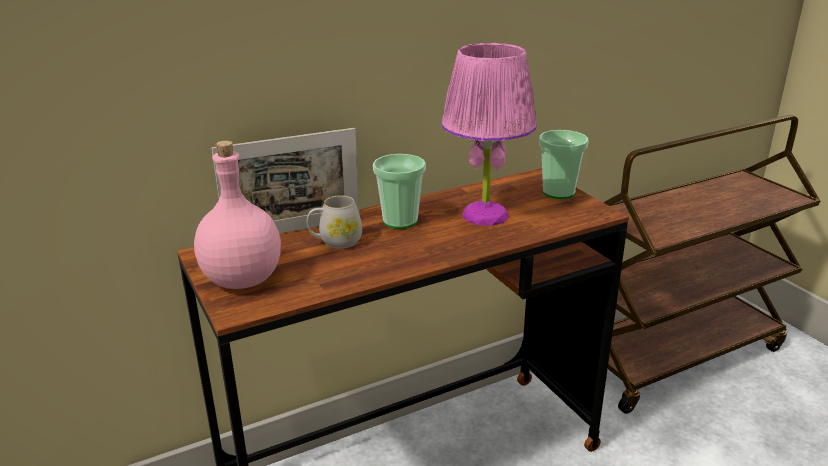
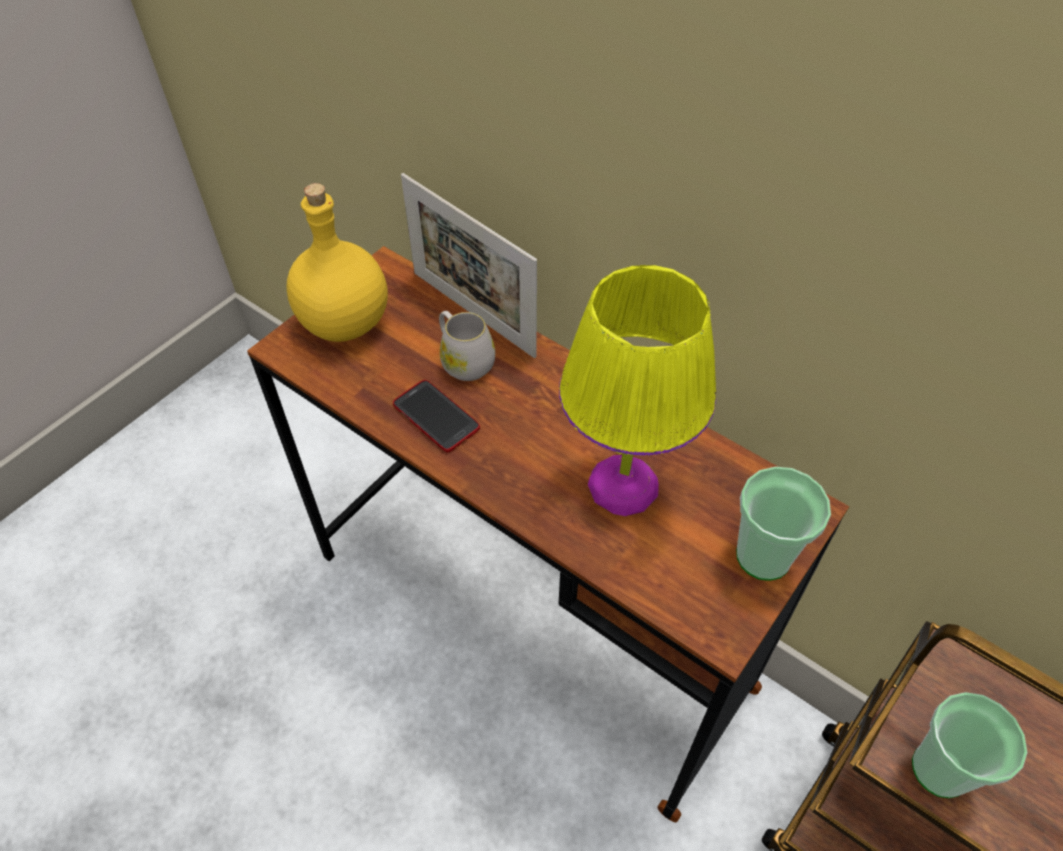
camera: 65 degrees right, 25 degrees up
(243, 279) = (347, 323): pink bottle -> yellow bottle
(376, 261) = (436, 417): none -> phone
(400, 221) = (551, 400): cup -> cup (940, 769)
(484, 215) = (622, 484): pink table lamp -> yellow table lamp

